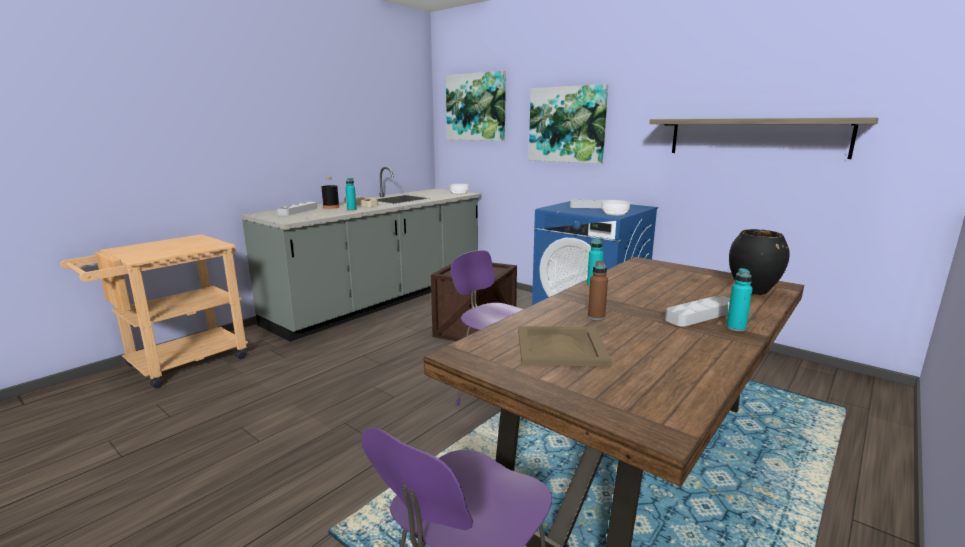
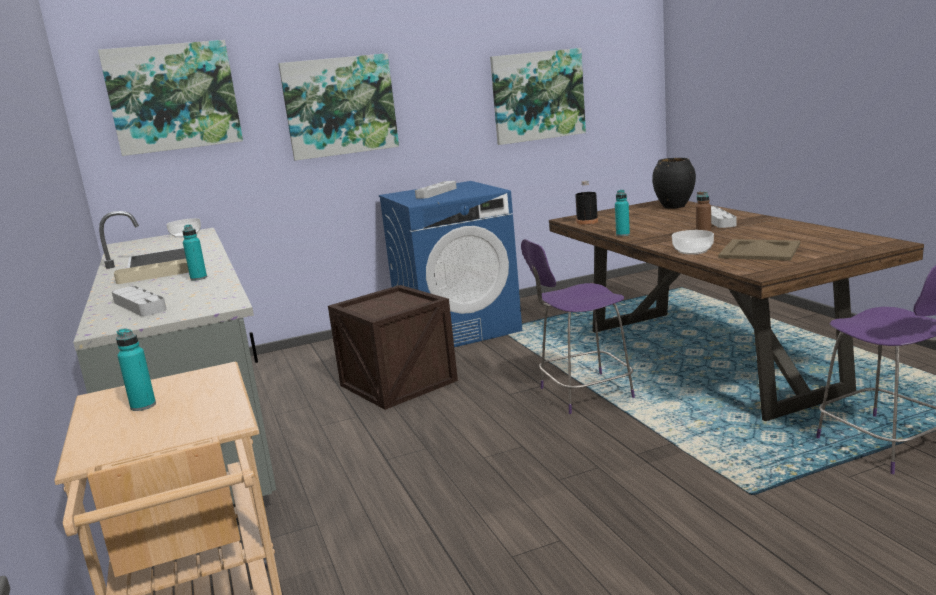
camera: 60 degrees left, 0 degrees up
(331, 207) = (148, 289): black bottle -> black bottle (587, 222)
(614, 213) = (483, 190): bowl -> bowl (692, 251)
(735, 328) = (746, 217): turquoise bottle -> turquoise bottle (143, 406)
(755, 137) = (538, 96): shelf -> picture

